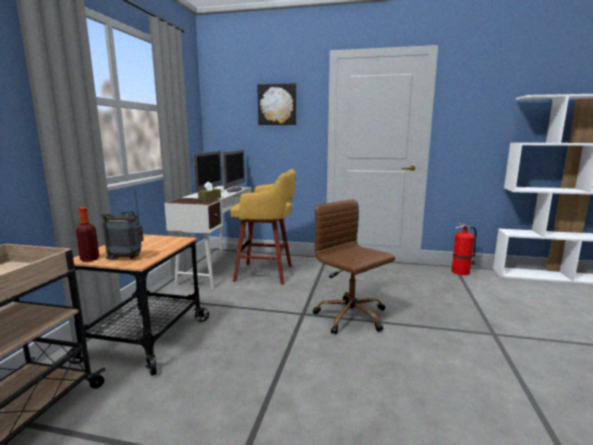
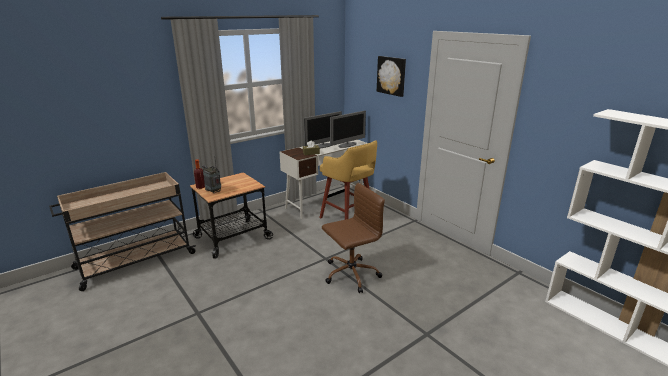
camera: 40 degrees right, 10 degrees up
(352, 317) = (350, 274): brown office chair -> brown office chair turned 60 degrees clockwise
(461, 272) = (513, 280): fire extinguisher -> none

